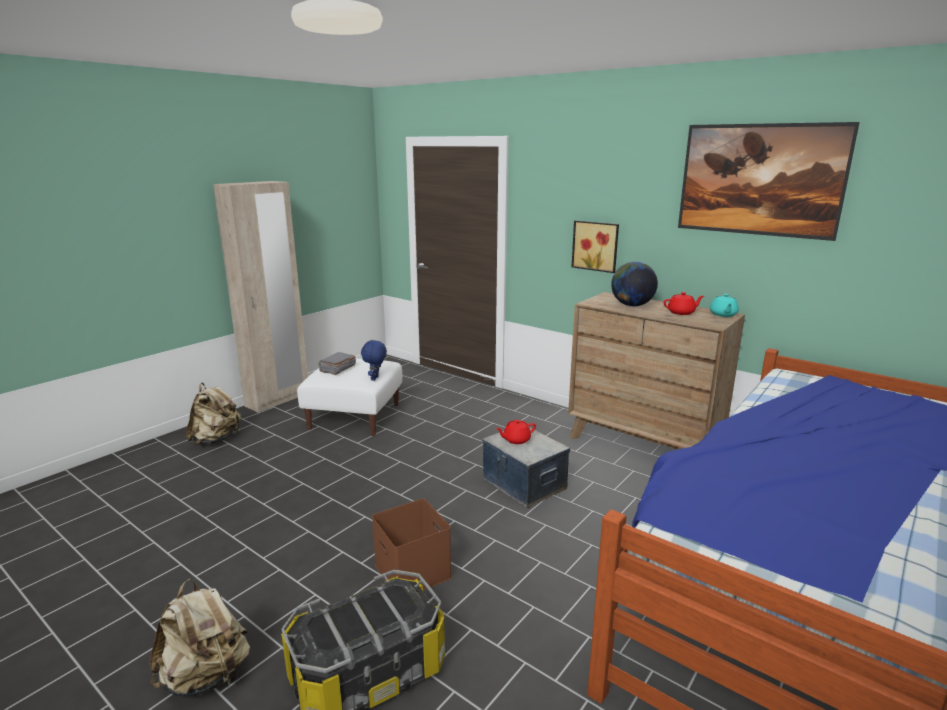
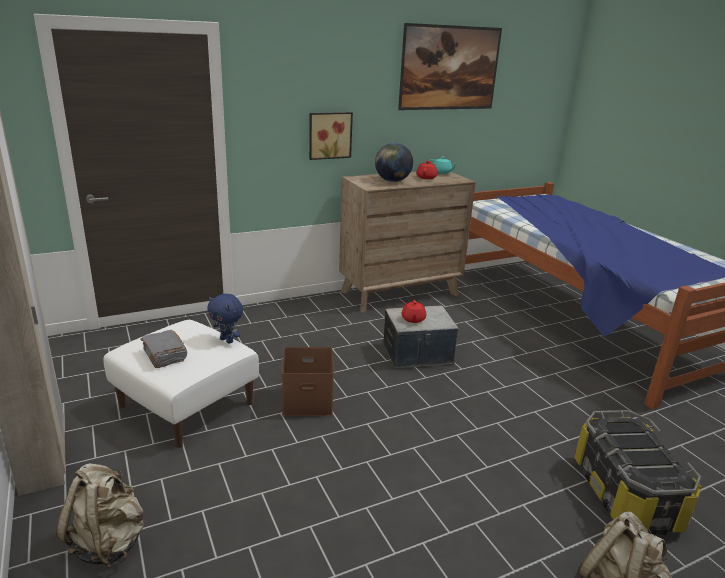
camera: 65 degrees left, 5 degrees up
(411, 571) = (510, 442): brown storage box -> brown storage box (306, 402)

